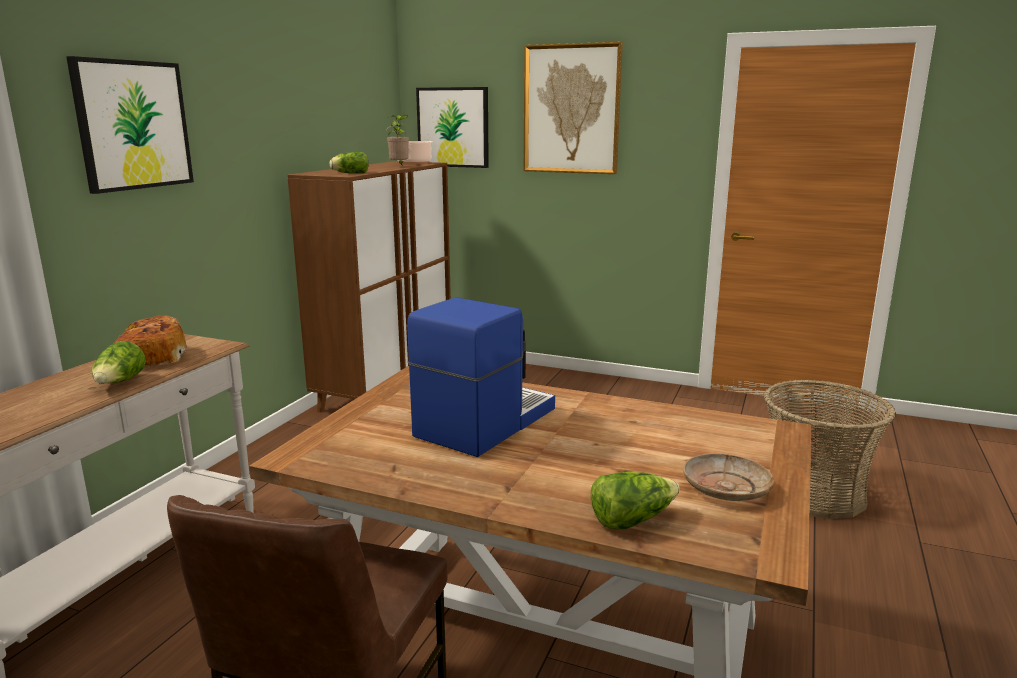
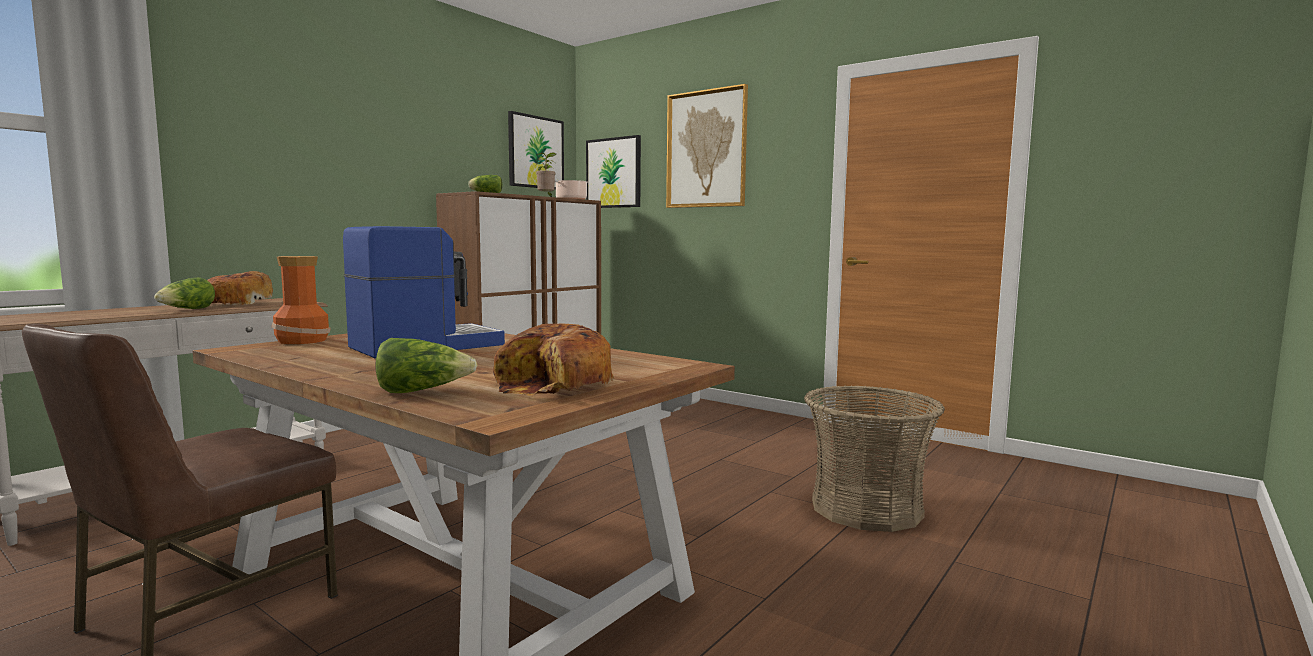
camera: 15 degrees right, 10 degrees down
(133, 125) = (279, 130): picture -> picture (535, 152)
(334, 427) = (301, 341): none -> vase
(725, 488) = (555, 385): beige plate -> bread

